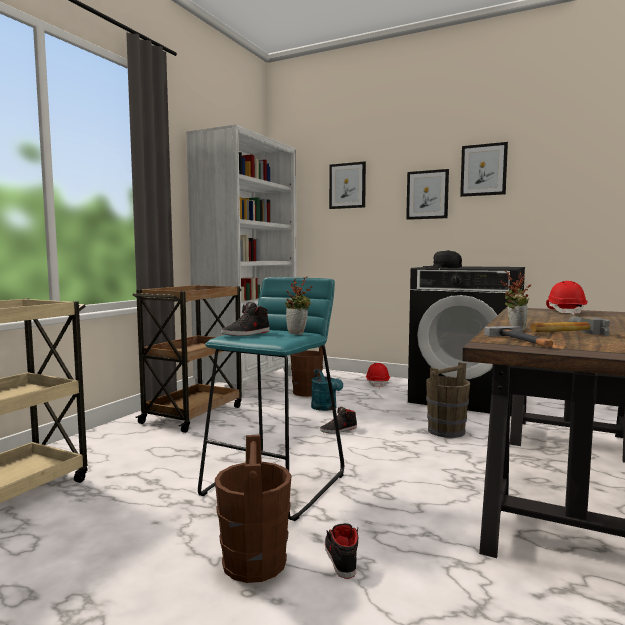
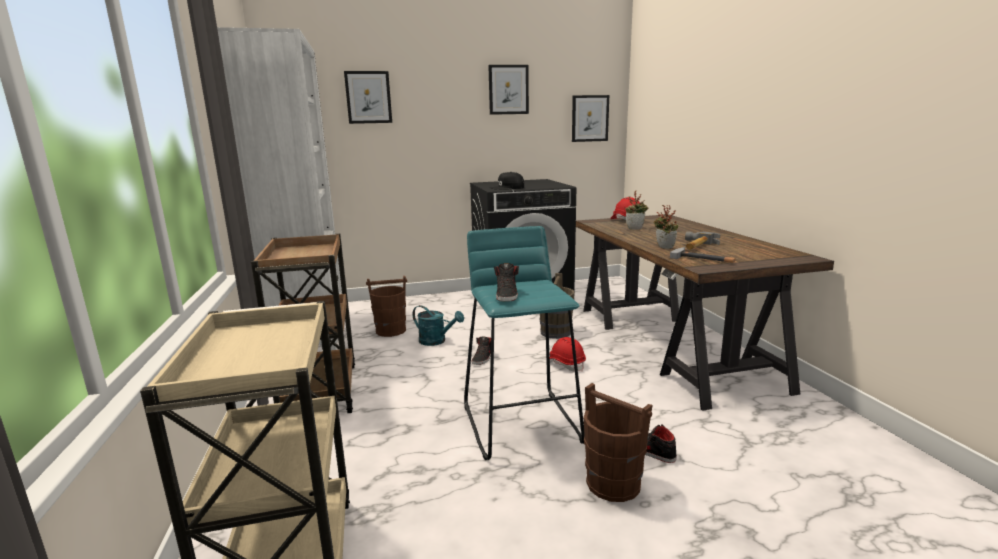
camera: 40 degrees left, 10 degrees up
(298, 333) = (541, 283): potted plant -> potted plant (635, 228)
(377, 383) = (437, 304): red hard hat -> red hard hat (566, 364)
(427, 195) = (458, 111): picture -> picture (590, 118)

